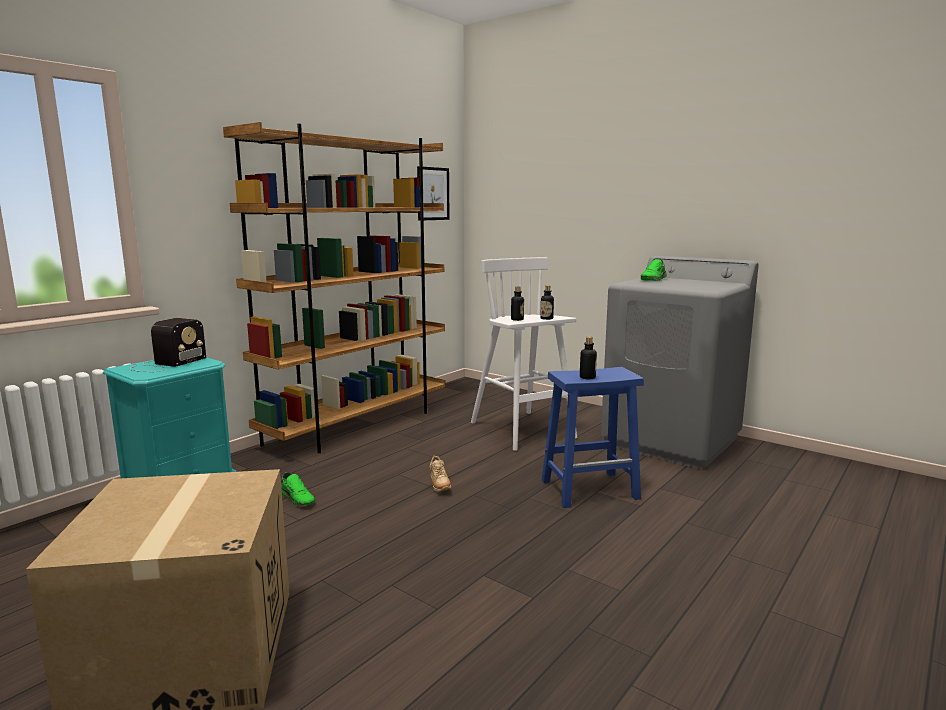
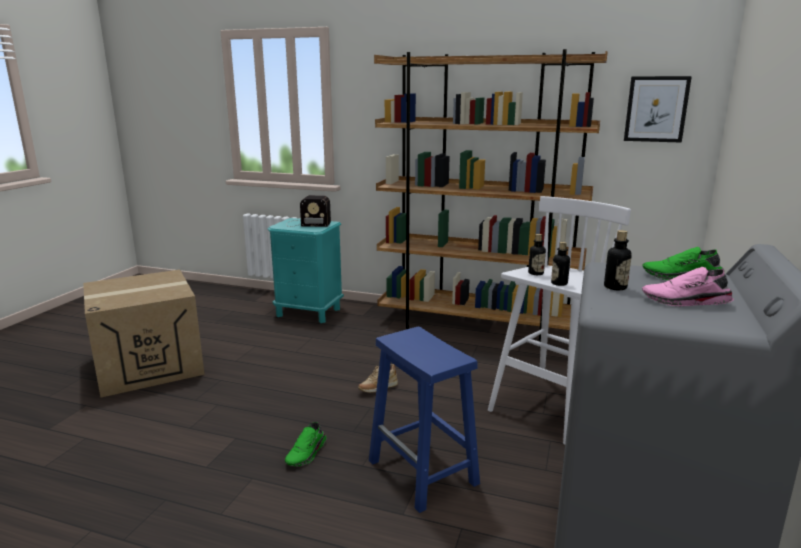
camera: 70 degrees right, 5 degrees up
(298, 498) = (325, 343): green shoe -> green shoe (307, 453)
(587, 377) = (408, 346): bottle -> bottle (615, 287)
(696, 283) = (686, 302): none -> pink shoe

